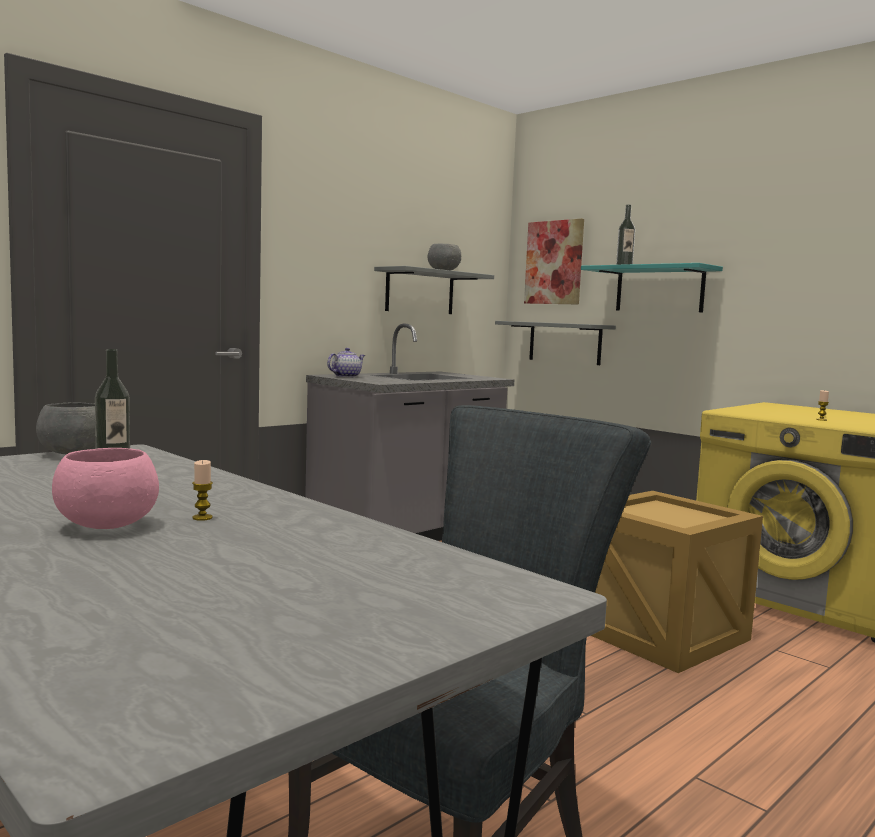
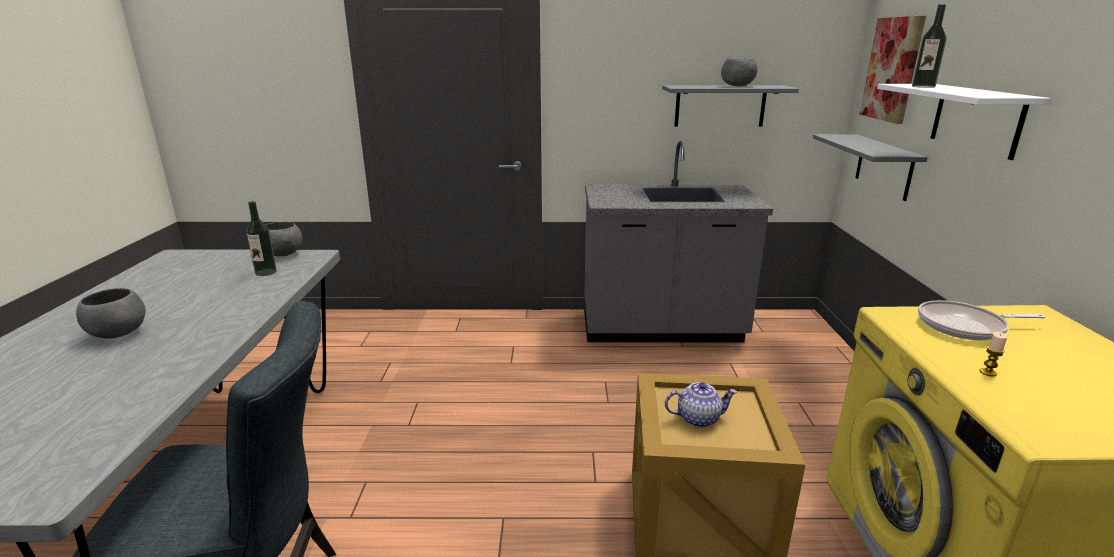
camera: 45 degrees right, 15 degrees up
(106, 526) = (119, 333): pink bowl -> grey bowl
(202, 518) = (161, 340): candle -> none
(346, 376) = (606, 190): teapot -> teapot (698, 418)
(659, 289) = (976, 119): turquoise shelf -> white shelf
(765, 410) = (965, 326): none -> frying pan

